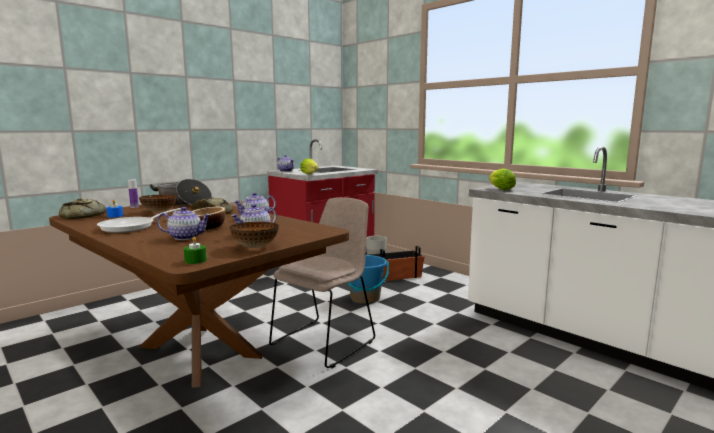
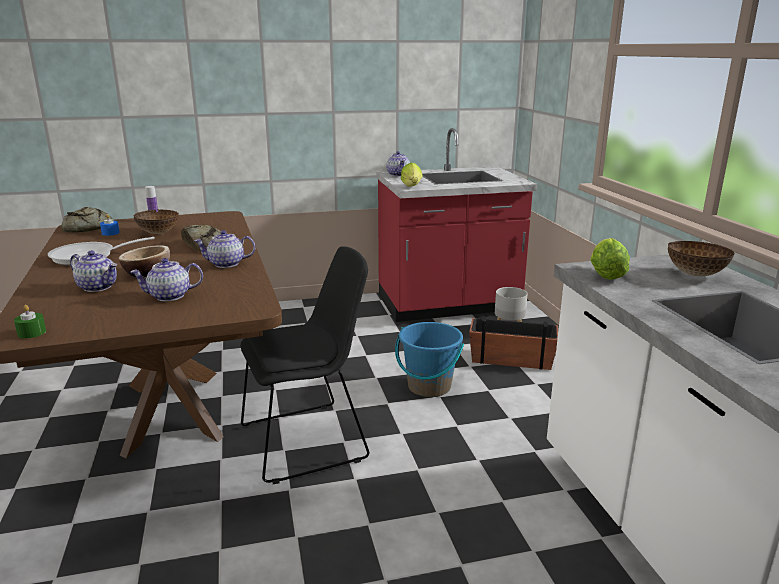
camera: 30 degrees right, 10 degrees up
(183, 203) = (208, 221): cooking pot -> none
(256, 247) = (124, 323): bowl -> bowl (696, 274)
(325, 341) = (308, 440): beige chair -> black chair

